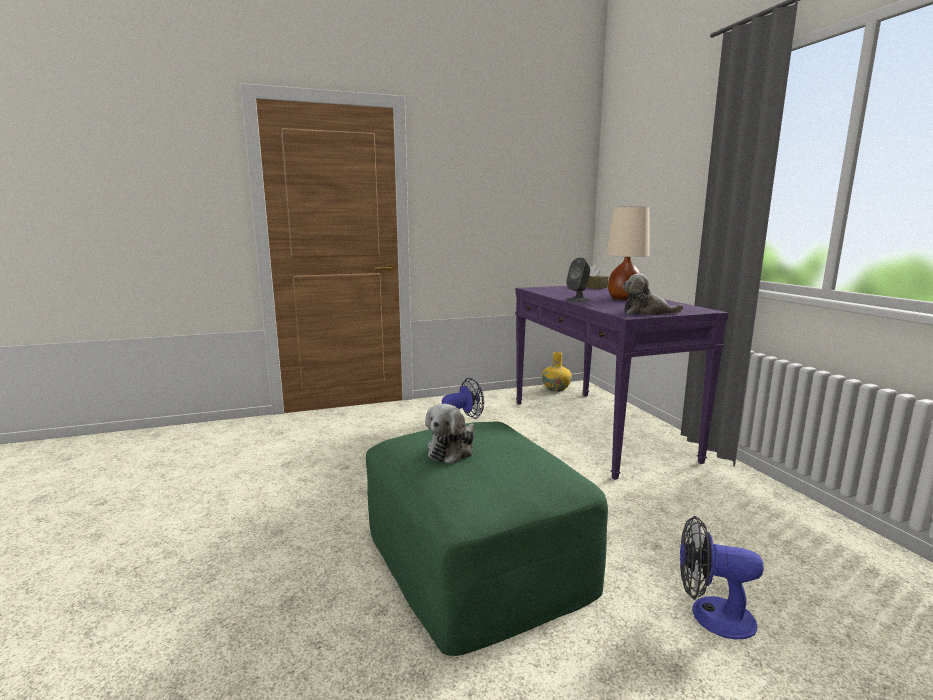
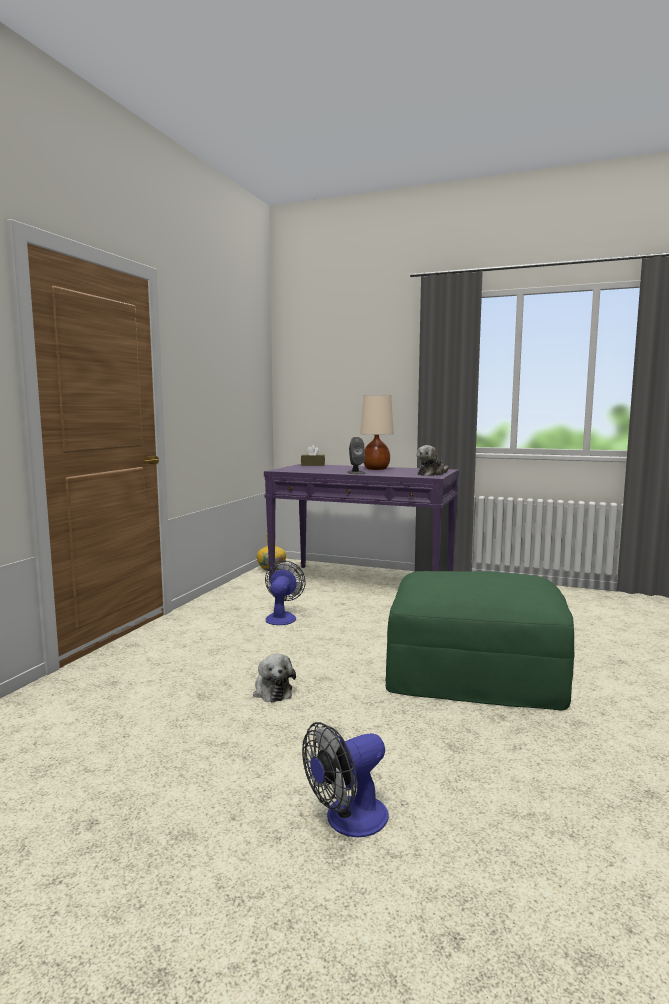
camera: 50 degrees left, 5 degrees down
(452, 450) = (472, 584): plush toy -> plush toy (272, 691)
(711, 615) = (590, 639): fan -> fan (347, 820)

